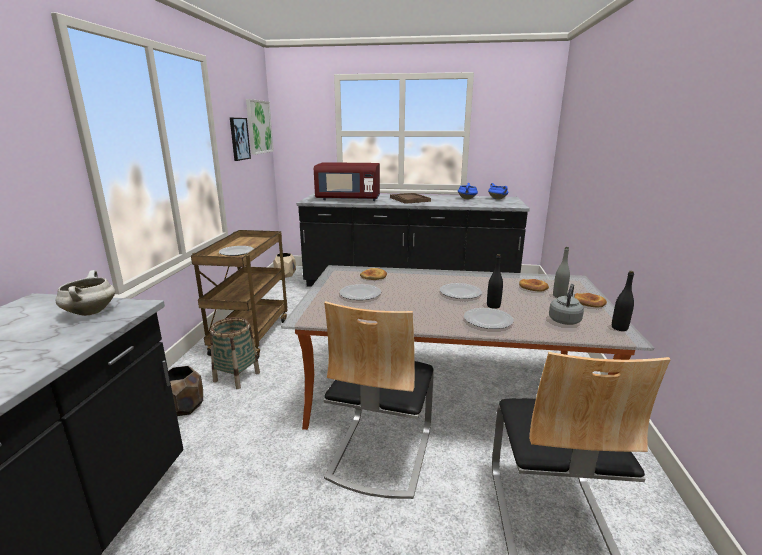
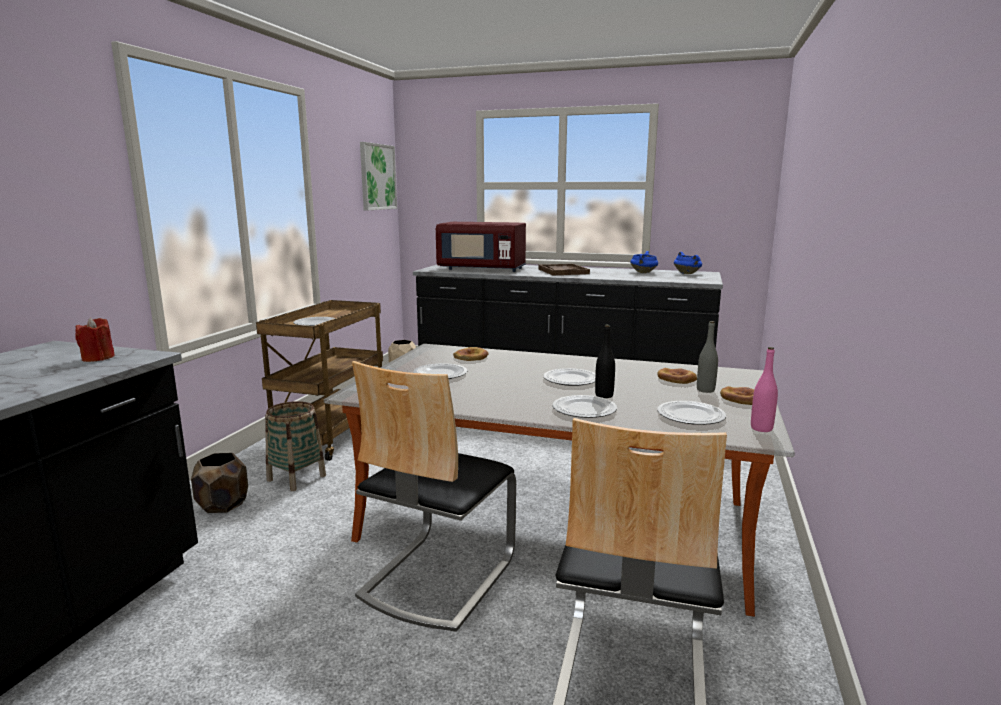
camera: 10 degrees right, 5 degrees down
(90, 312) = (98, 358): white cooking pot -> red candle
(239, 139) = (346, 190): picture -> none
(564, 320) = (690, 415): grey kettle -> plate
(619, 328) = (761, 428): black bottle -> pink bottle

